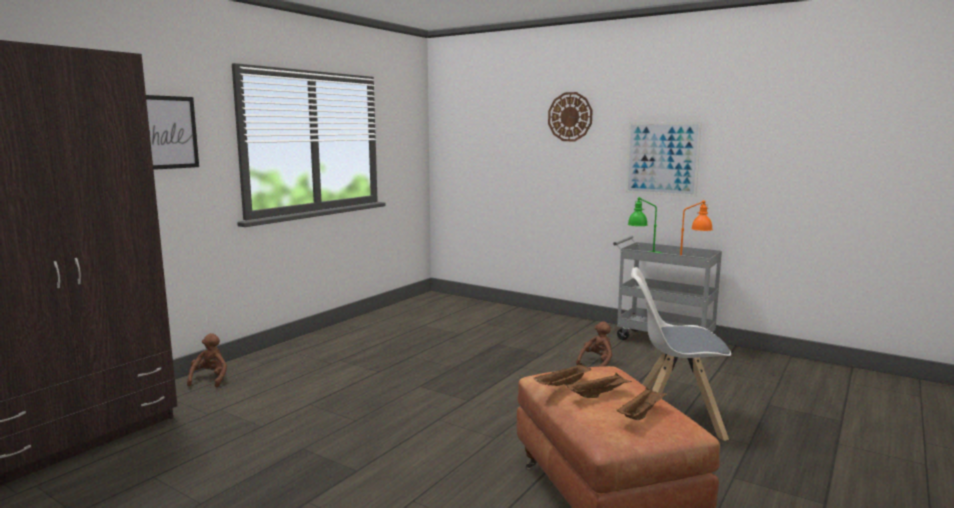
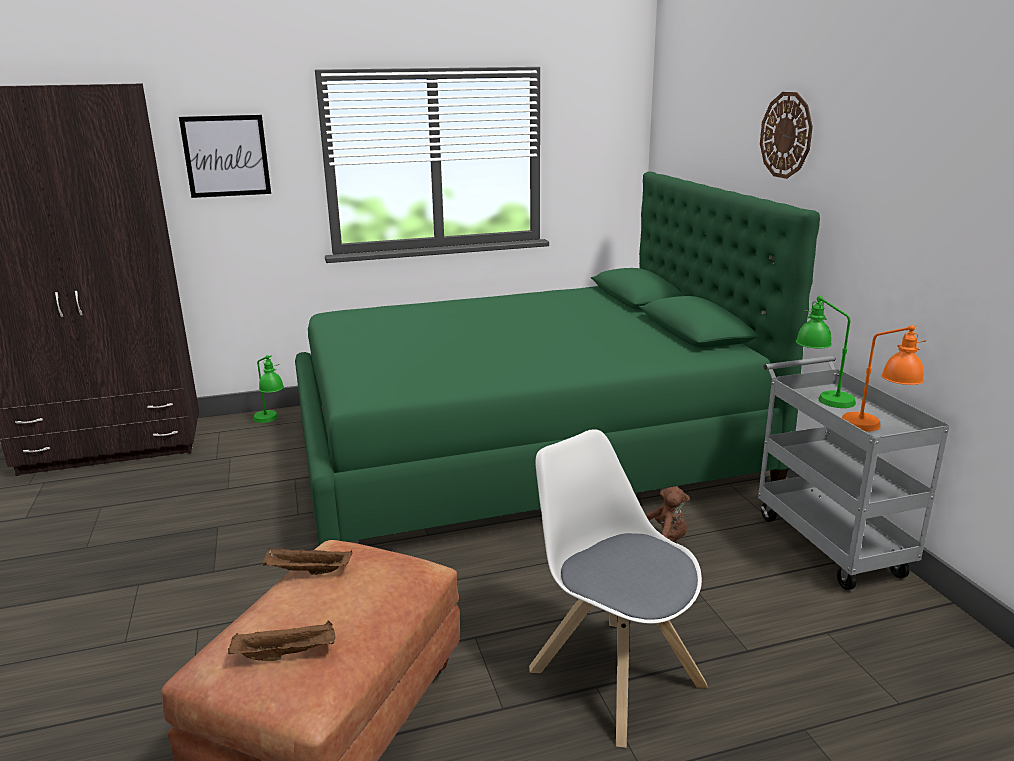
camera: 40 degrees right, 10 degrees up
(210, 379) = (271, 420): brown plush toy -> green table lamp
(445, 345) = (524, 451): none -> green bed
(598, 394) = (309, 602): brown tray -> none
(662, 158) = (892, 229): picture -> none

